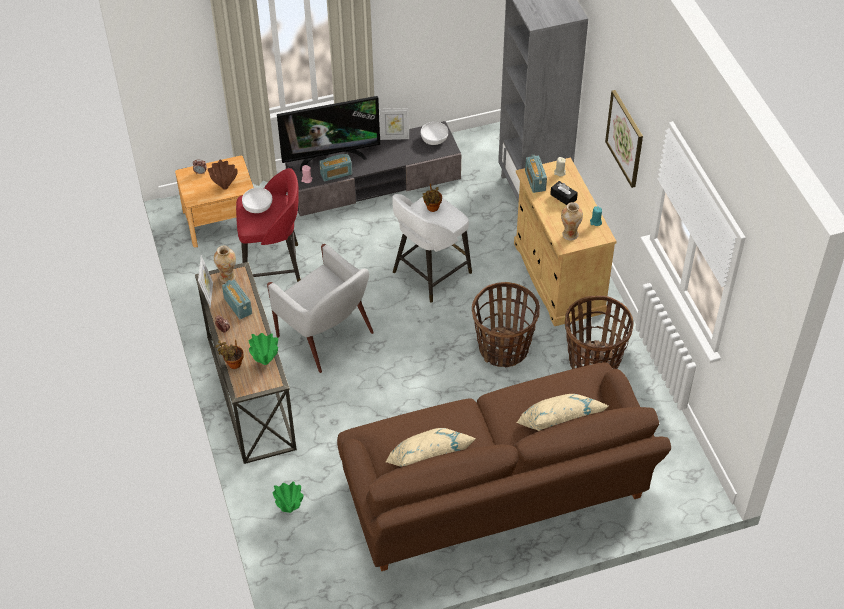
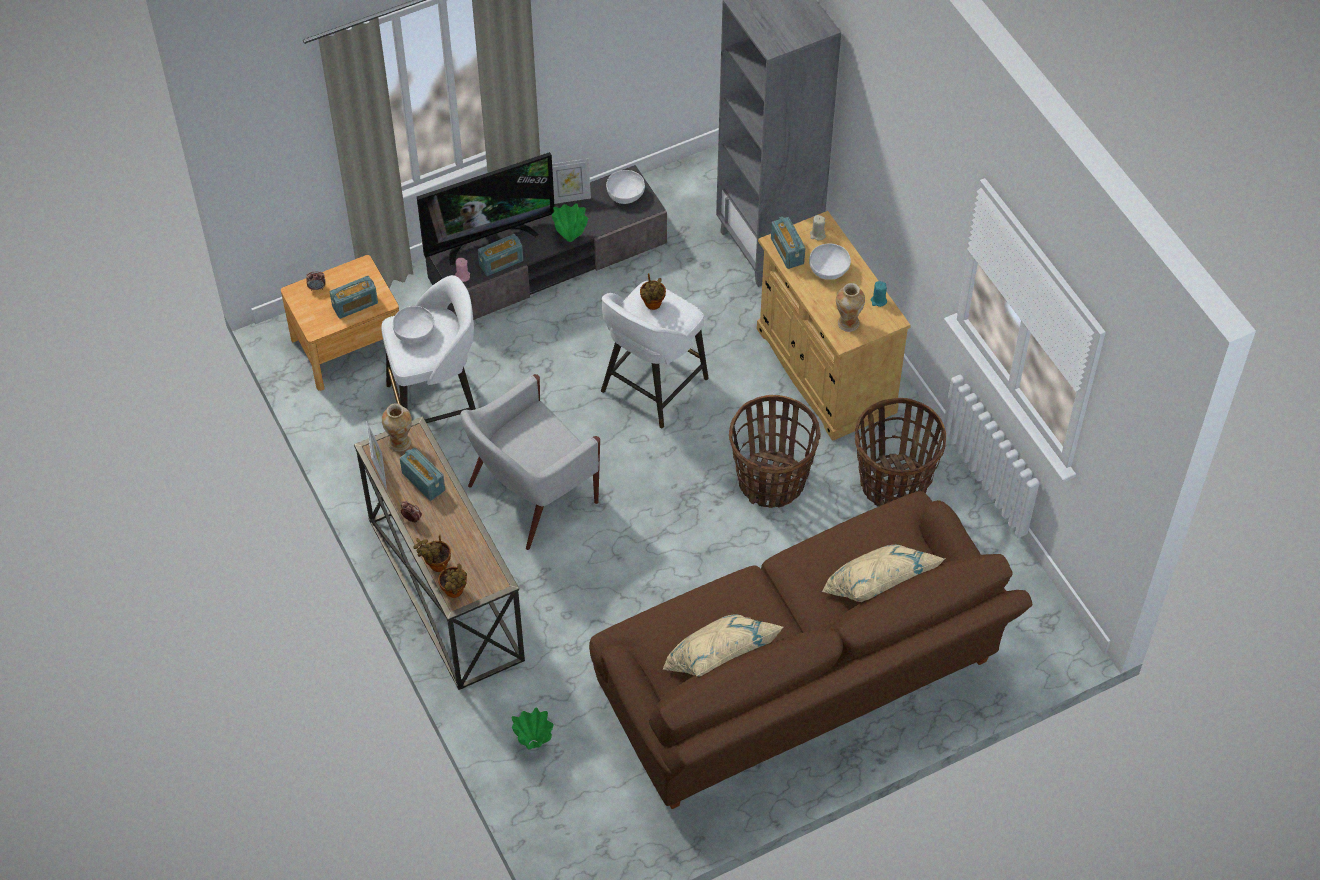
camera: 10 degrees left, 5 degrees up
(224, 187) = (355, 305): brown vase -> radio
(241, 384) = (454, 592): none -> potted plant
(265, 362) = (479, 557): green vase -> green vase (570, 239)
(274, 267) = (437, 405): red stool -> white stool
(326, 336) = (530, 495): white armchair -> white armchair turned 105 degrees clockwise
(563, 197) = (829, 270): black tissue box -> white bowl
(625, 138) = (910, 189): picture -> none

